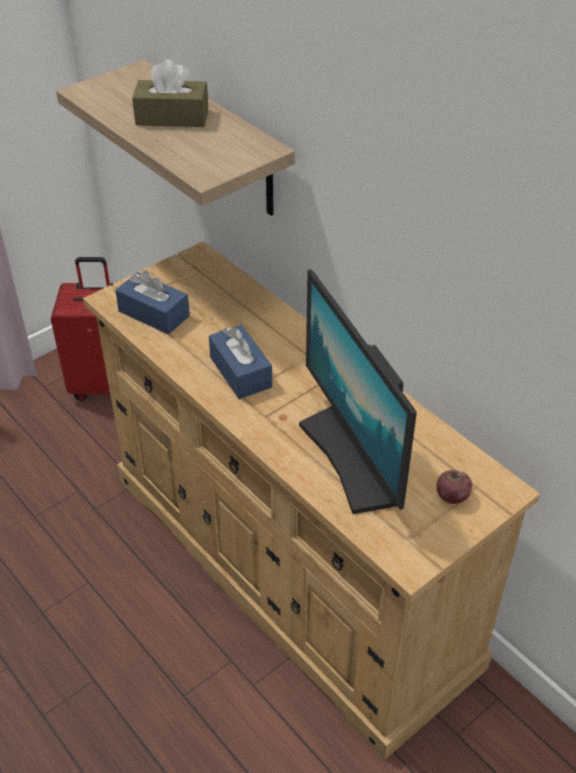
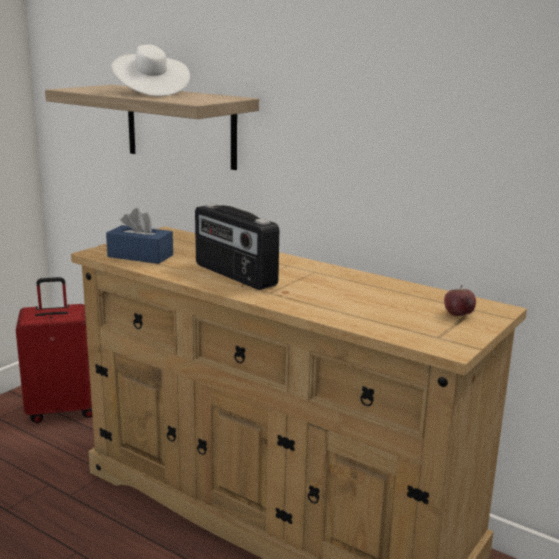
camera: 15 degrees left, 25 degrees down
(172, 117) = (150, 93): brown tissue box -> white hat
(240, 372) = (234, 275): blue tissue box -> radio
(353, 458) = (361, 305): monitor -> none

